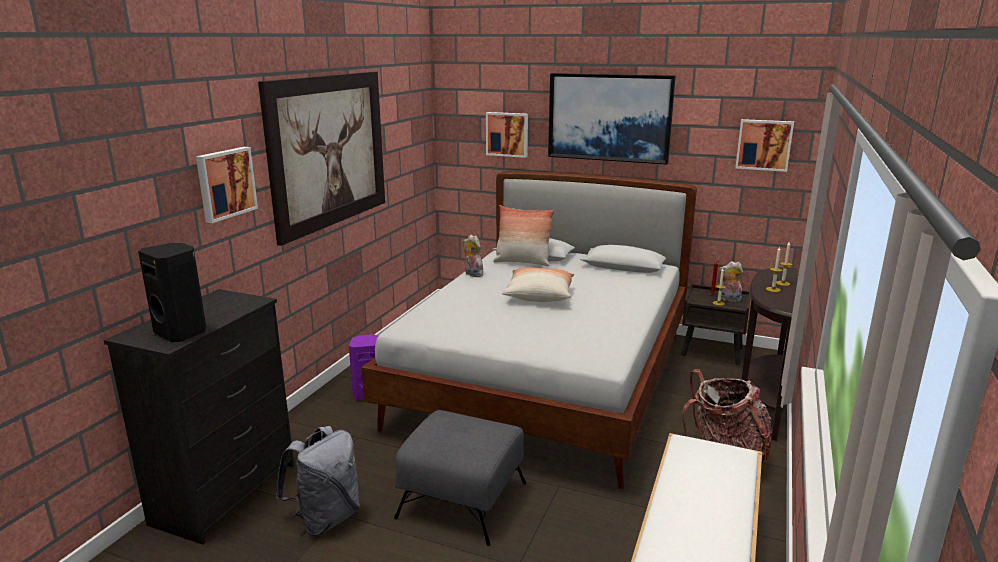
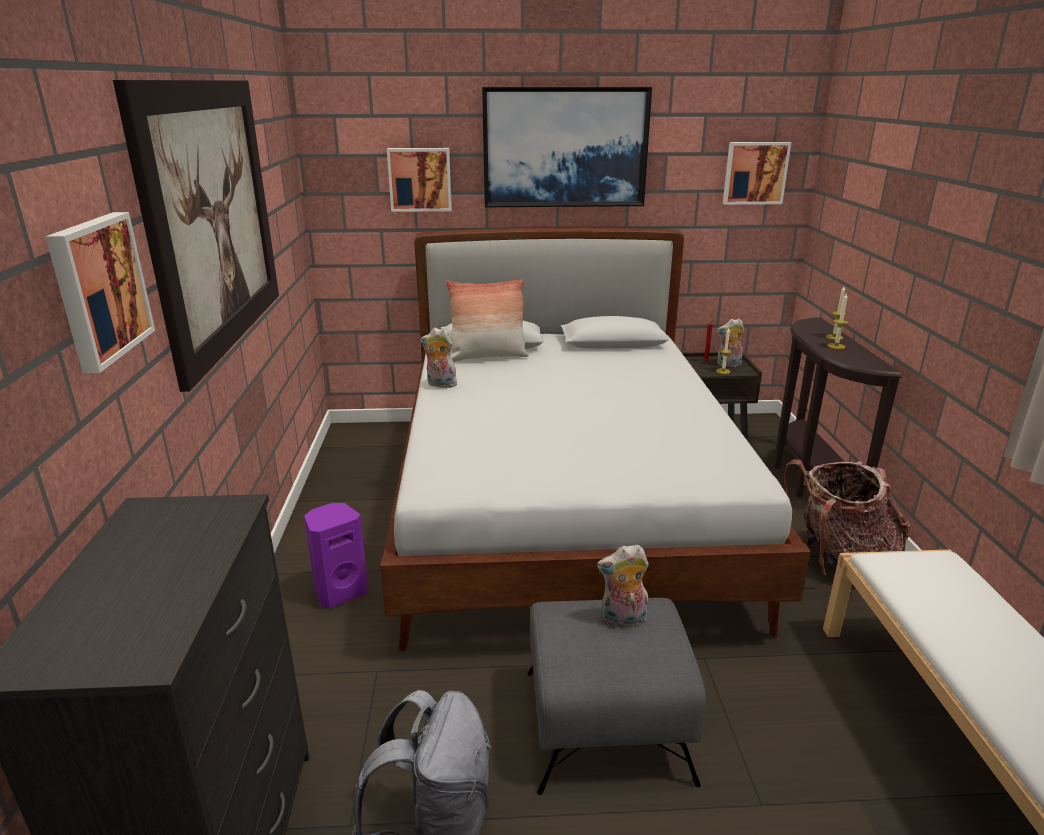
camera: 25 degrees left, 5 degrees up
(182, 333) = (150, 619): black speaker -> none
(475, 428) = (623, 620): none -> plush toy
(539, 295) = (562, 399): pillow -> none

